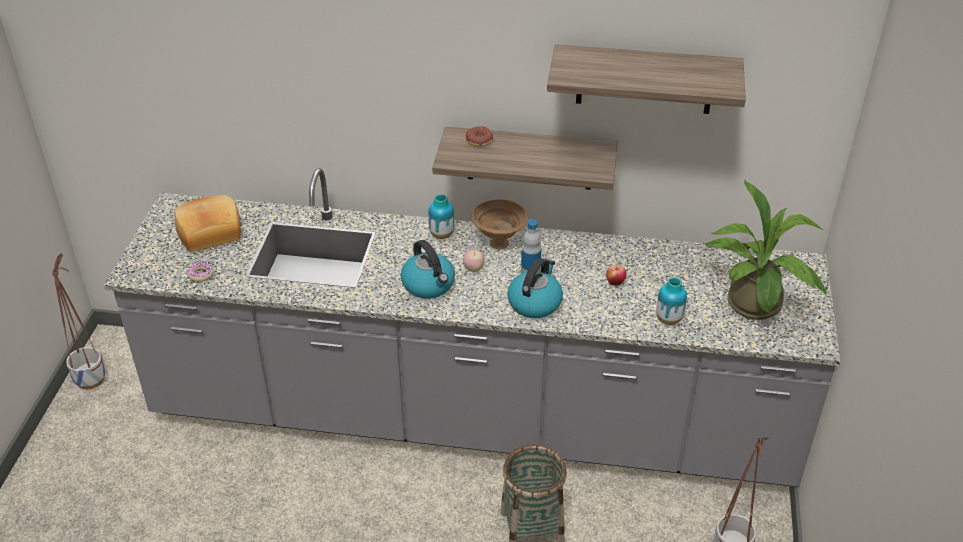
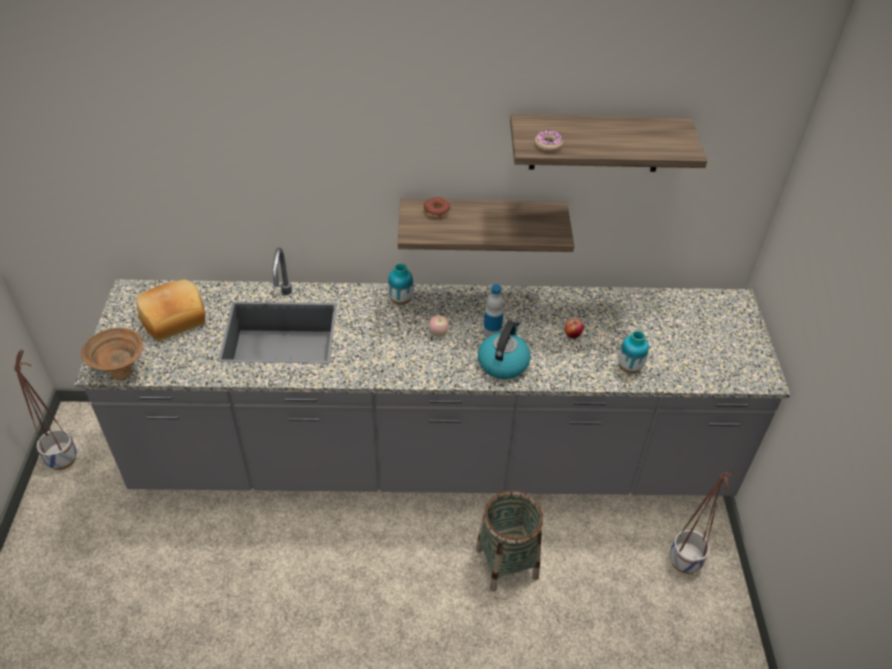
camera: 10 degrees left, 5 degrees up
(201, 275) = (172, 364): donut -> donut (548, 144)
(429, 285) = (399, 354): kettle -> none
(497, 243) = (455, 304): brown bowl -> brown bowl (120, 372)
(756, 309) = (704, 349): potted plant -> none

